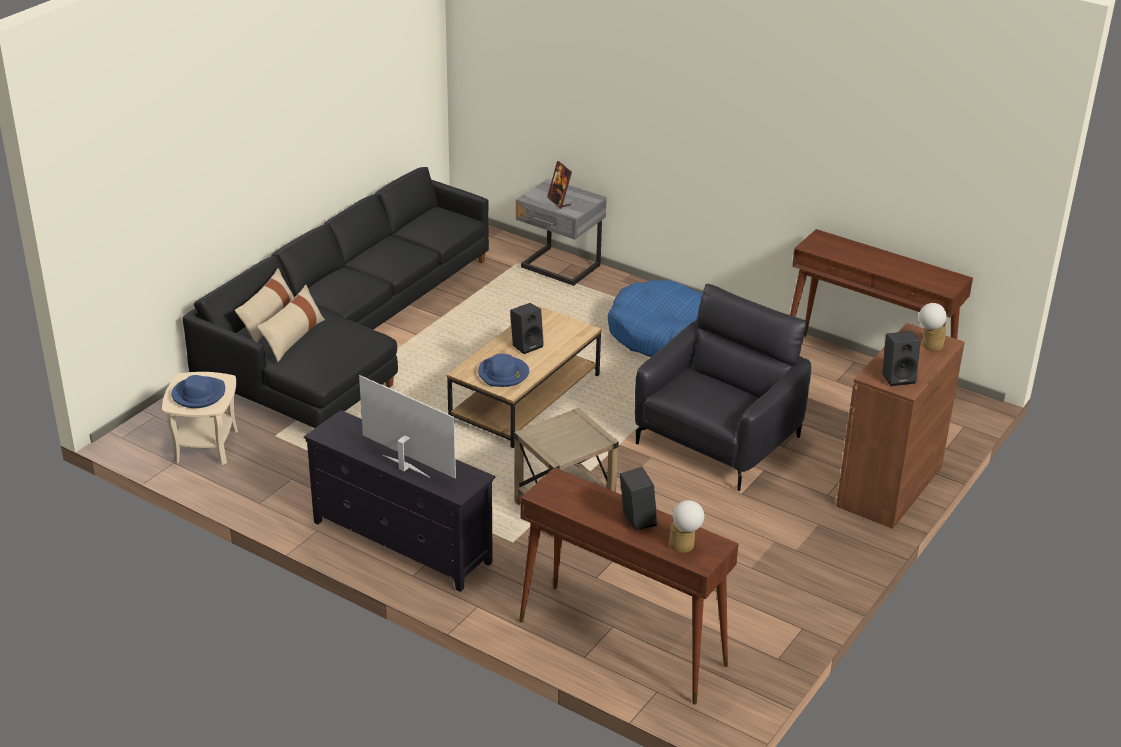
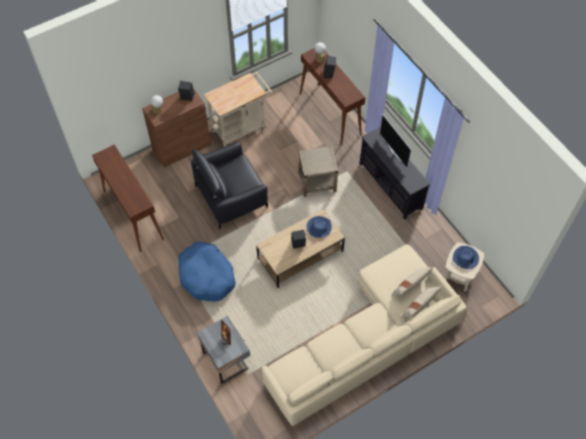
camera: 155 degrees left, 25 degrees up
(347, 334) = (368, 340): black sofa -> beige sofa
(800, 553) = (241, 128): none -> beige cart

